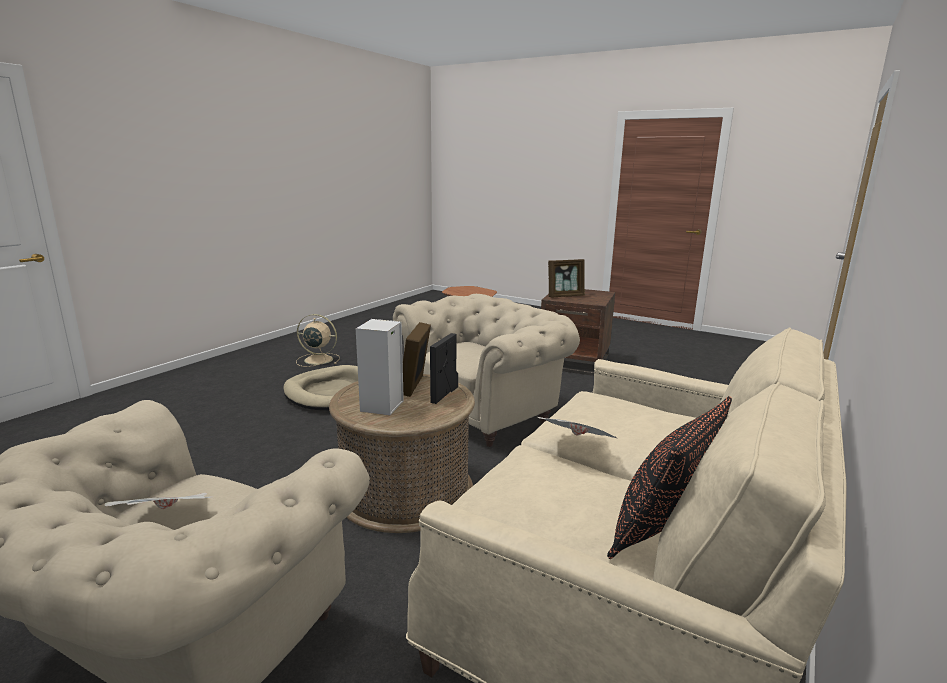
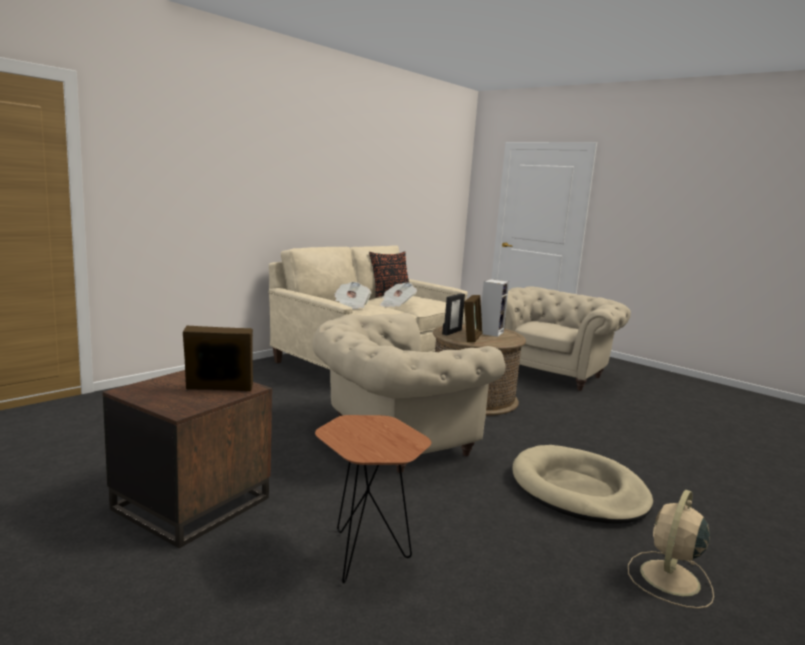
camera: 170 degrees left, 5 degrees down
(170, 521) = (560, 325): newspaper -> newspaper (351, 306)
(317, 360) = (669, 579): beige fan -> beige fan turned 105 degrees clockwise

